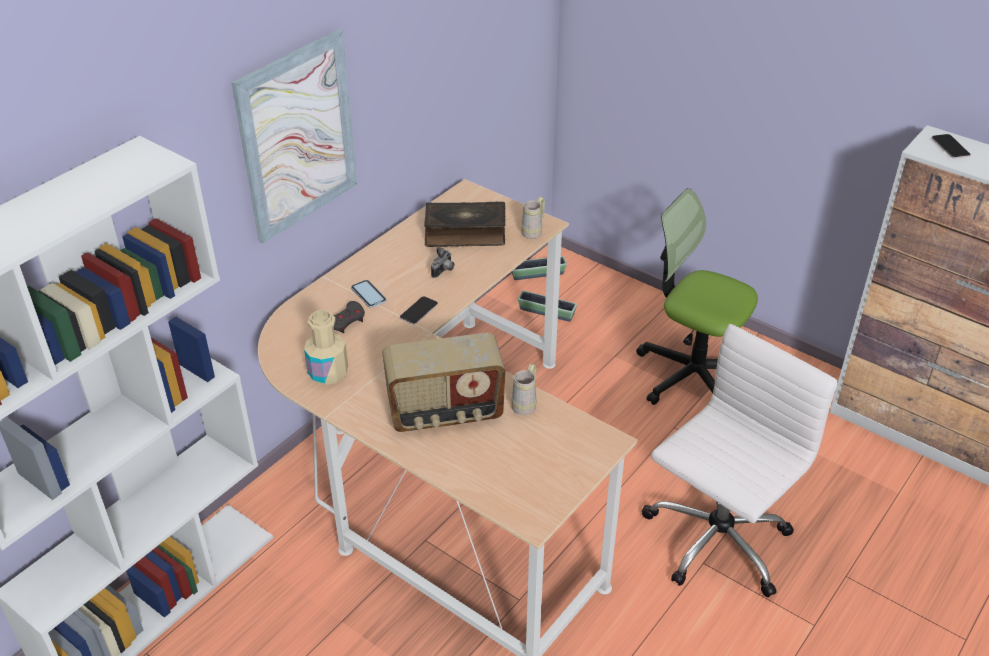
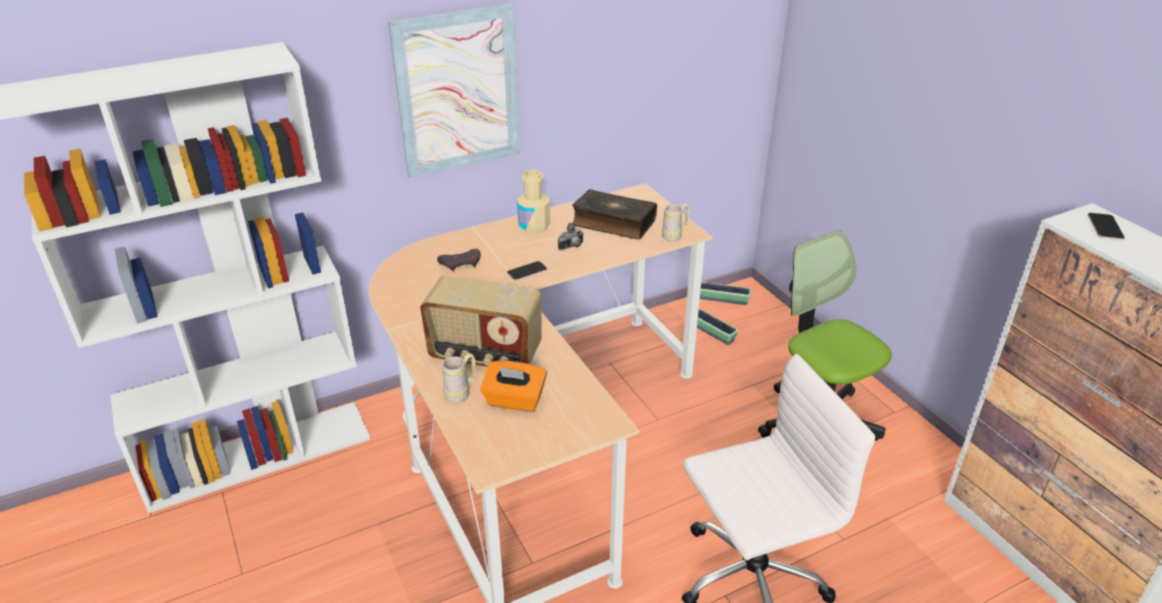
camera: 25 degrees right, 5 degrees down
(328, 373) = (417, 297): beige bottle -> beige bottle (534, 226)
(368, 295) = (496, 249): phone -> none
(508, 449) = (514, 400): none -> orange tissue box
(526, 404) = (559, 369): beige mug -> beige mug (461, 393)

